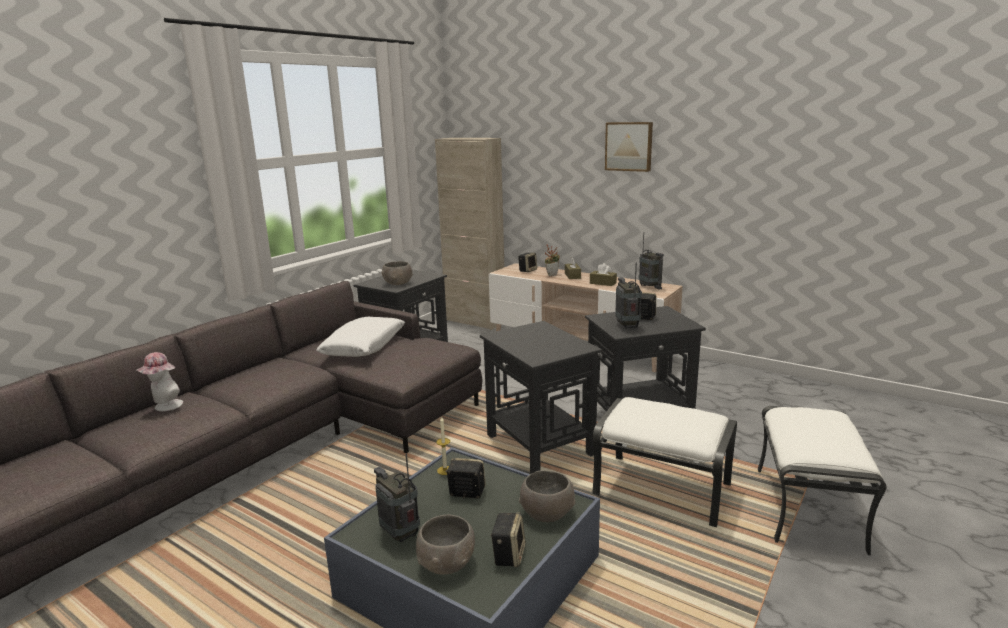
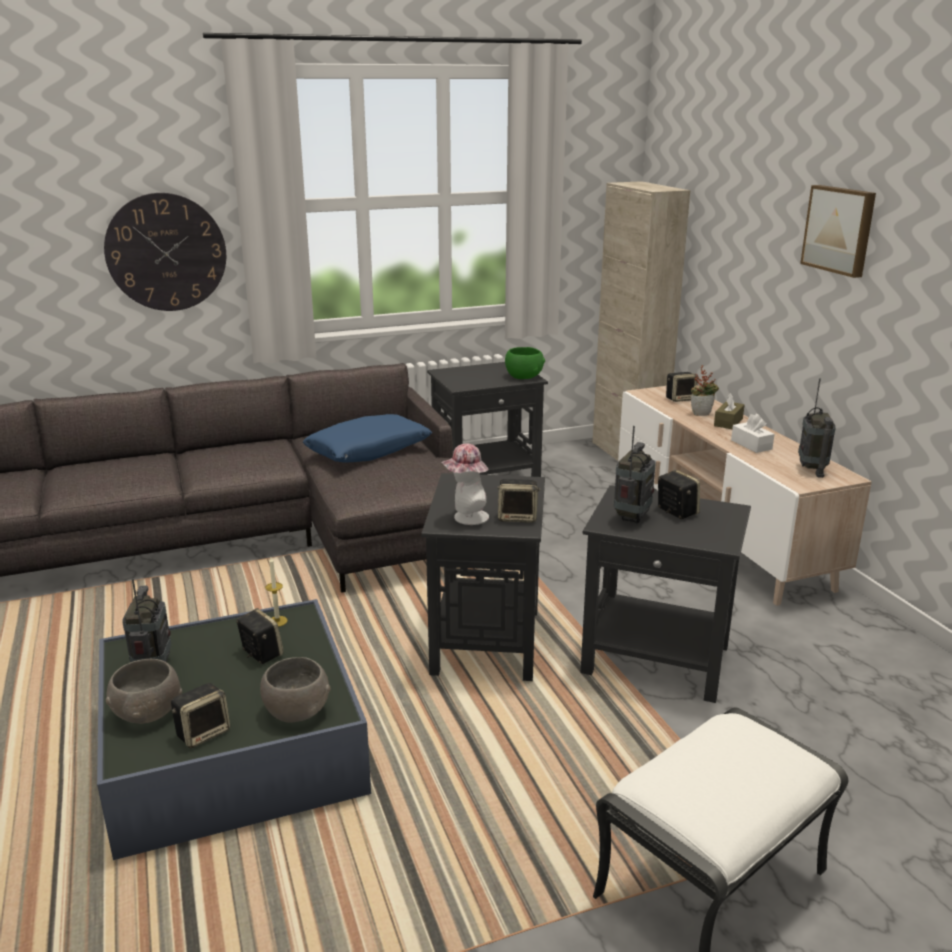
camera: 35 degrees right, 5 degrees up
(139, 214) = (166, 252): none -> wall clock
(165, 407) = (125, 462): hat -> hat (466, 518)
(364, 346) = (368, 450): white pillow -> blue pillow
(398, 283) = (473, 380): grey bowl -> none
(427, 275) = (524, 376): none -> green bowl
(571, 343) = (518, 517): none -> speaker
(603, 283) = (751, 445): brown tissue box -> white tissue box
(663, 489) = (552, 761): white ottoman -> none

